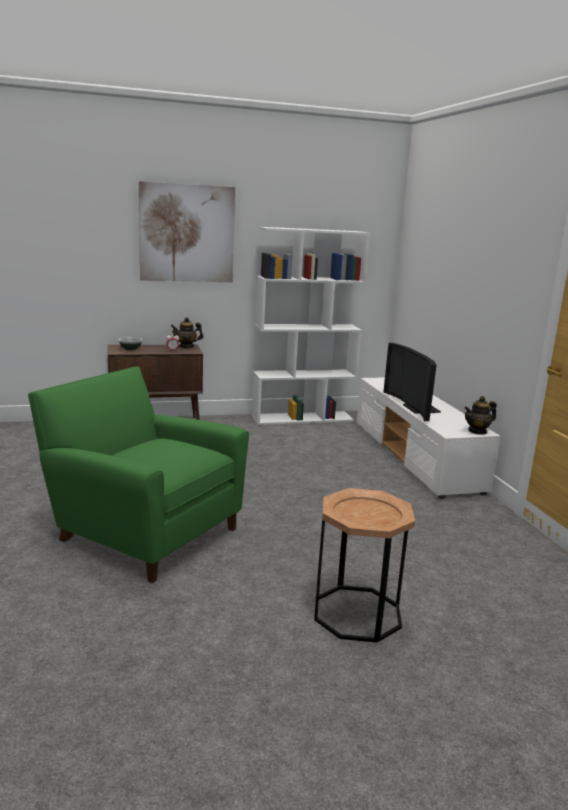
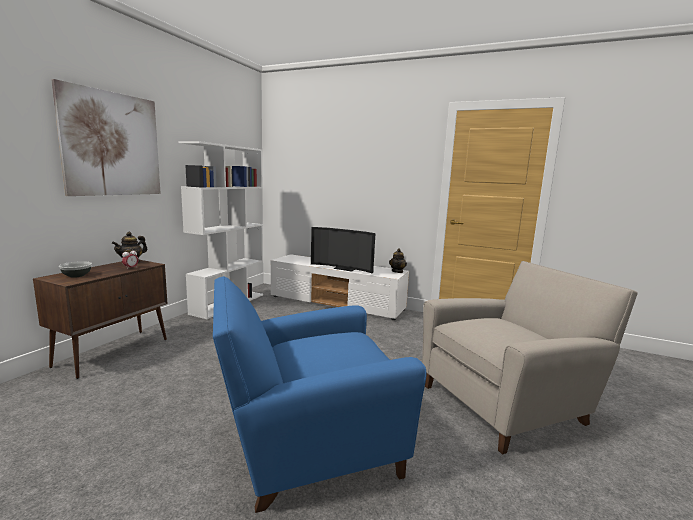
camera: 50 degrees left, 5 degrees down
(142, 531) = (306, 444): green armchair -> blue armchair
(357, 613) = (508, 402): brown side table -> beige armchair

